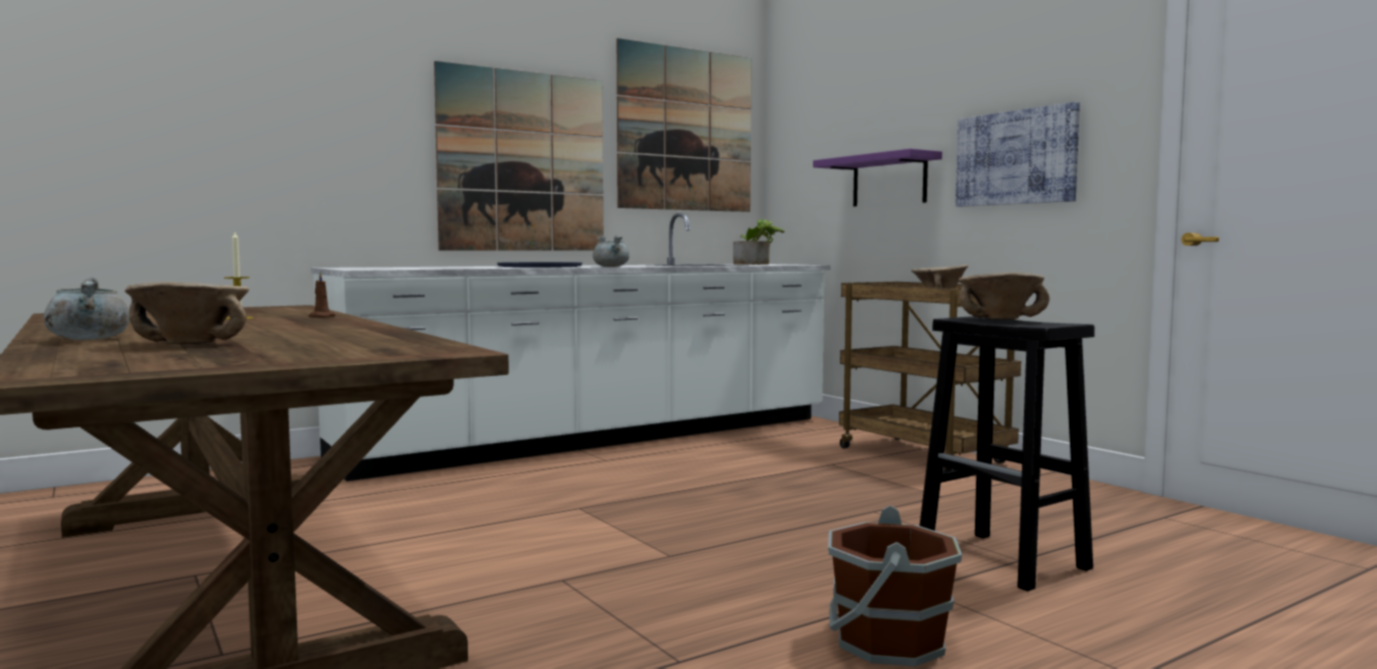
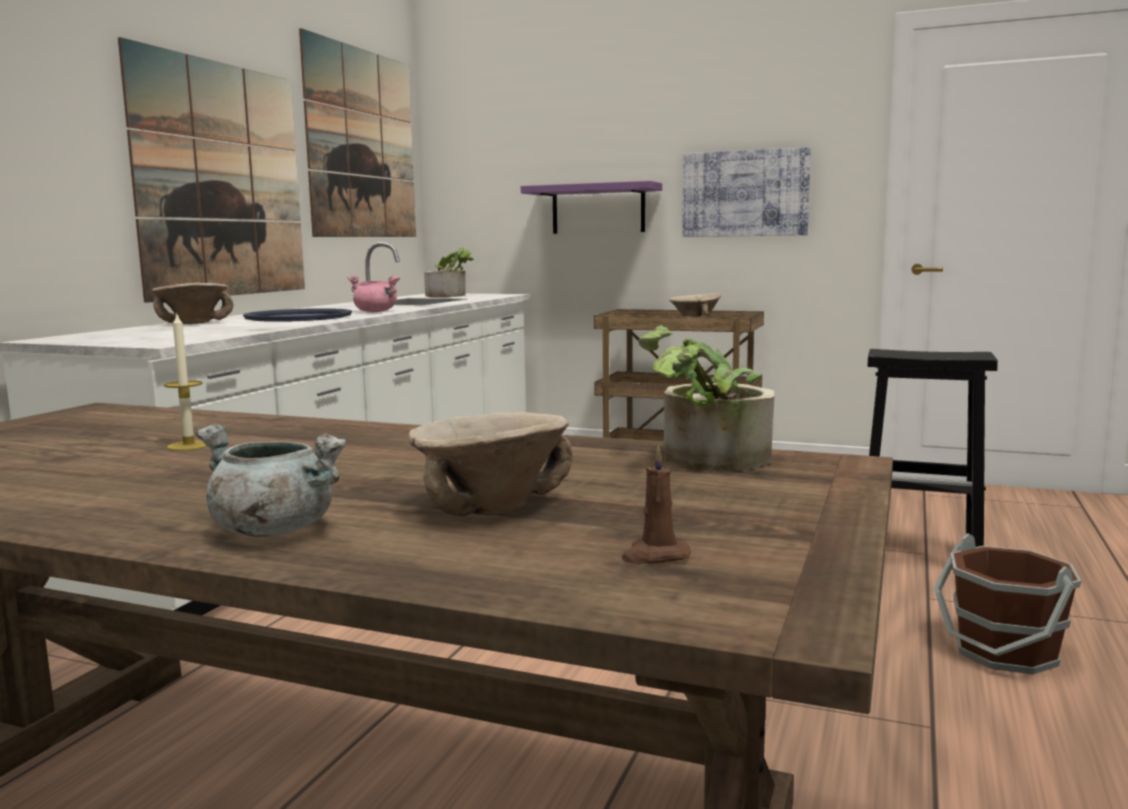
camera: 35 degrees left, 5 degrees up
(320, 317) = (290, 426): brown candle -> brown candle (654, 556)
(397, 343) = (706, 461): none -> potted plant
(611, 266) = (376, 311): grey cooking pot -> pink cooking pot
(999, 319) = (911, 352): beige bowl -> beige bowl (193, 323)

